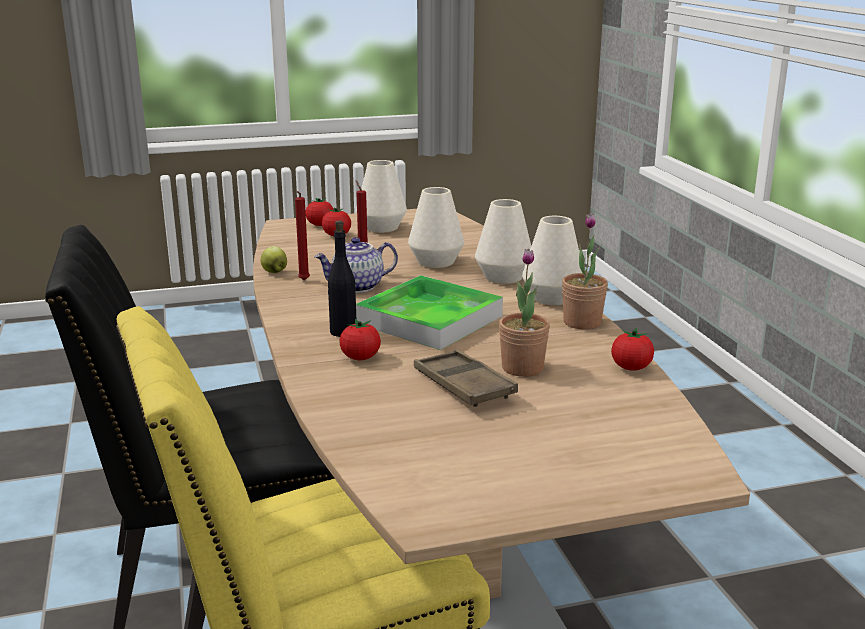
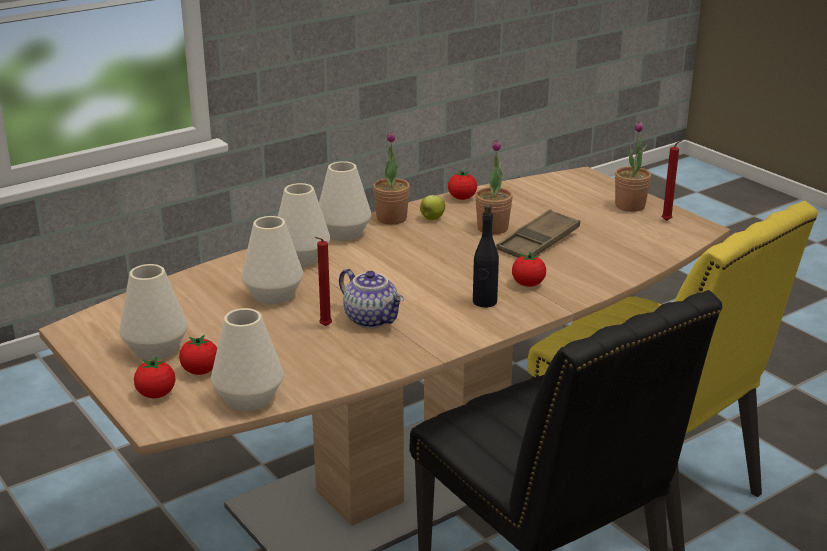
camera: 110 degrees left, 5 degrees up
(274, 272) = (356, 375): apple -> apple (432, 218)
(283, 243) = (249, 399): none -> white vase
(303, 281) = (373, 351): red candle -> red candle (668, 220)
(429, 319) = (429, 272): tray -> none
(547, 482) = (630, 206): none -> potted plant

